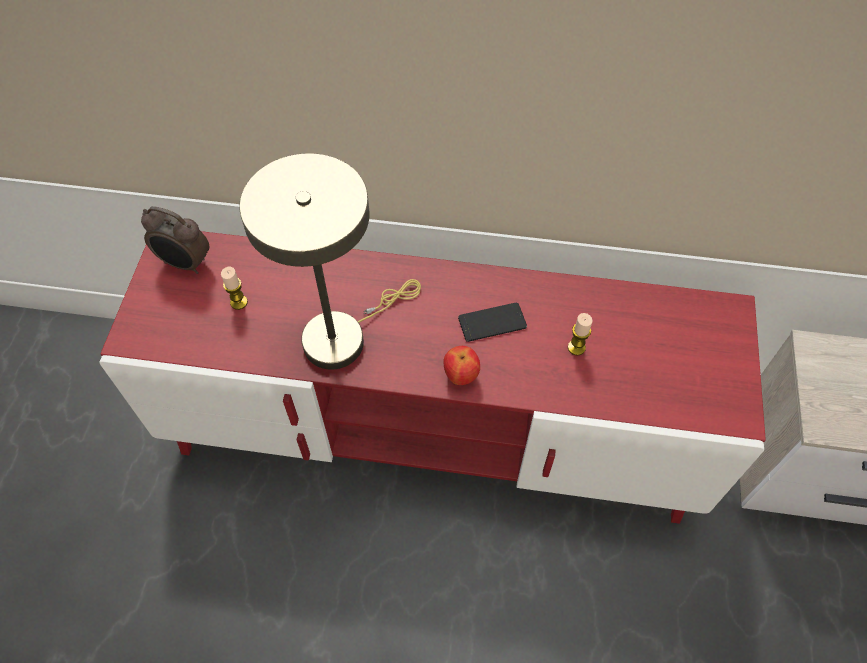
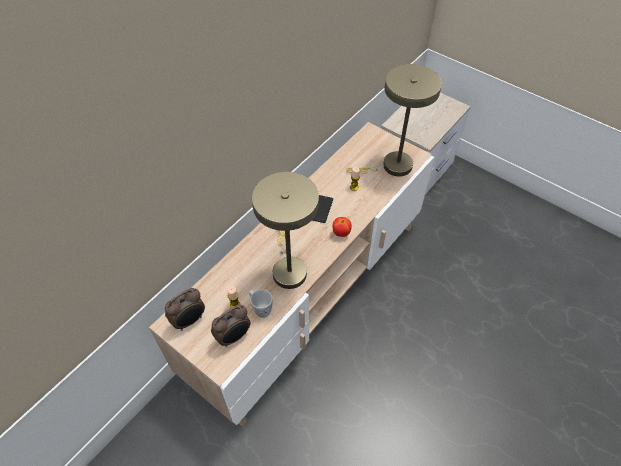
camera: 60 degrees left, 5 degrees down
(185, 329) = (234, 337): none -> alarm clock
(250, 336) = (260, 308): none -> white mug
(433, 431) = (310, 297): red tv stand -> beige tv stand
(673, 385) = (392, 166): none -> beige table lamp

